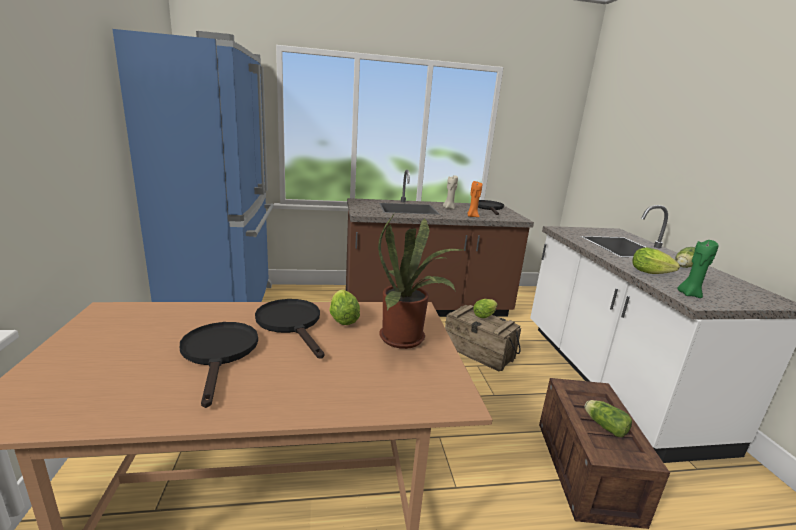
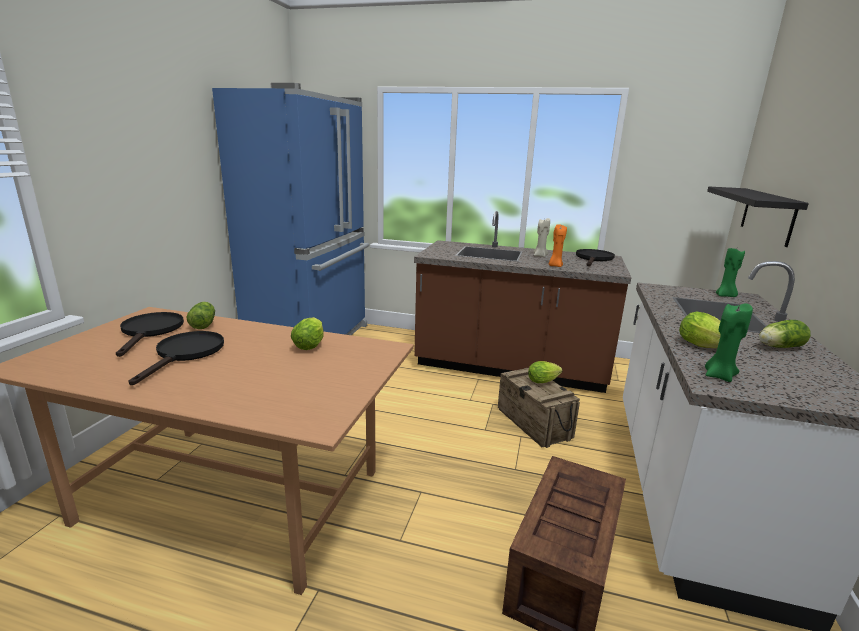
camera: 25 degrees right, 0 degrees up
(292, 324) = (264, 342): black frying pan -> black frying pan (150, 331)
(407, 339) = (344, 370): potted plant -> none
(603, 425) = (569, 517): lettuce -> lettuce (204, 323)
(606, 232) = (725, 296): none -> green candle
(614, 170) = (767, 215): none -> black shelf

